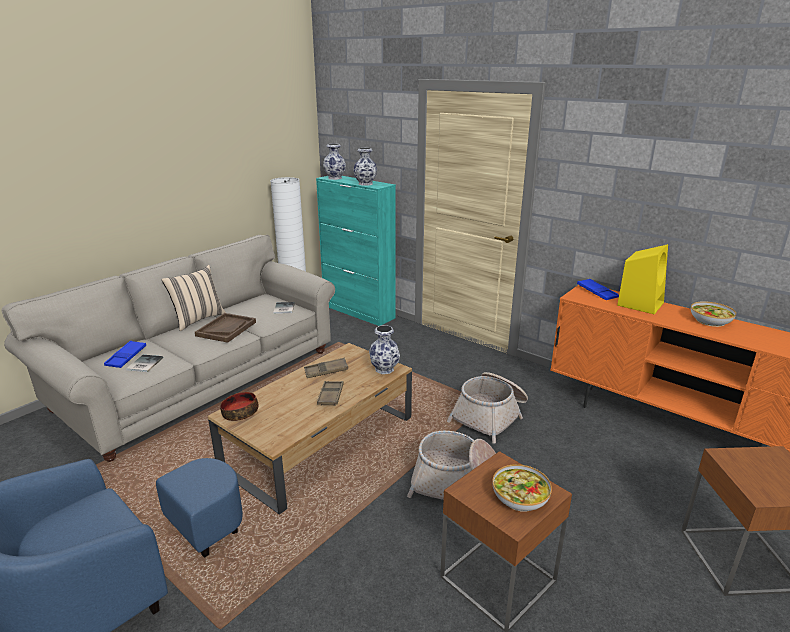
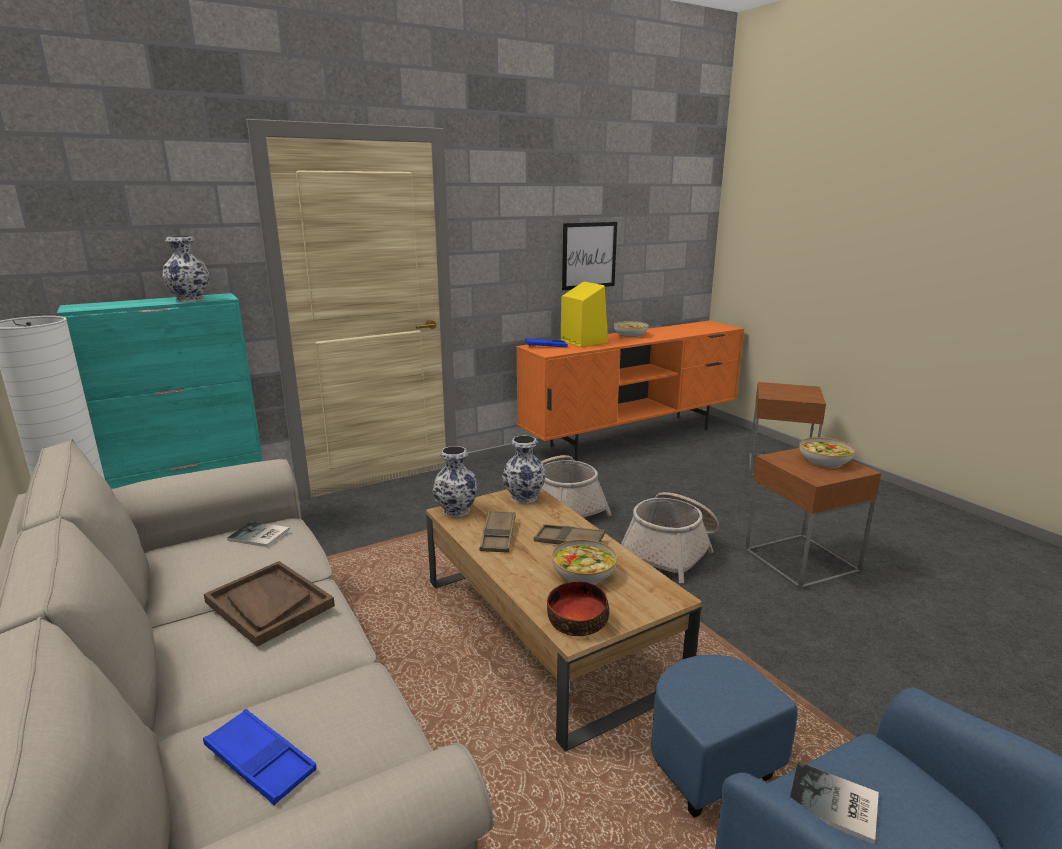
camera: 70 degrees left, 5 degrees down
(143, 364) = (331, 726): book -> book (835, 805)
(198, 319) = (159, 644): beige pillow -> none
(292, 407) = (583, 573): none -> bowl
(335, 178) = (97, 306): vase -> vase (456, 510)
(688, 219) = (589, 255): none -> picture

